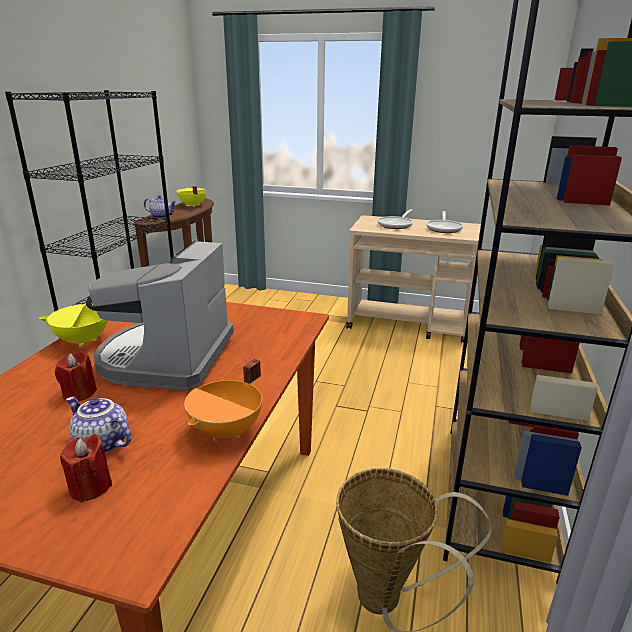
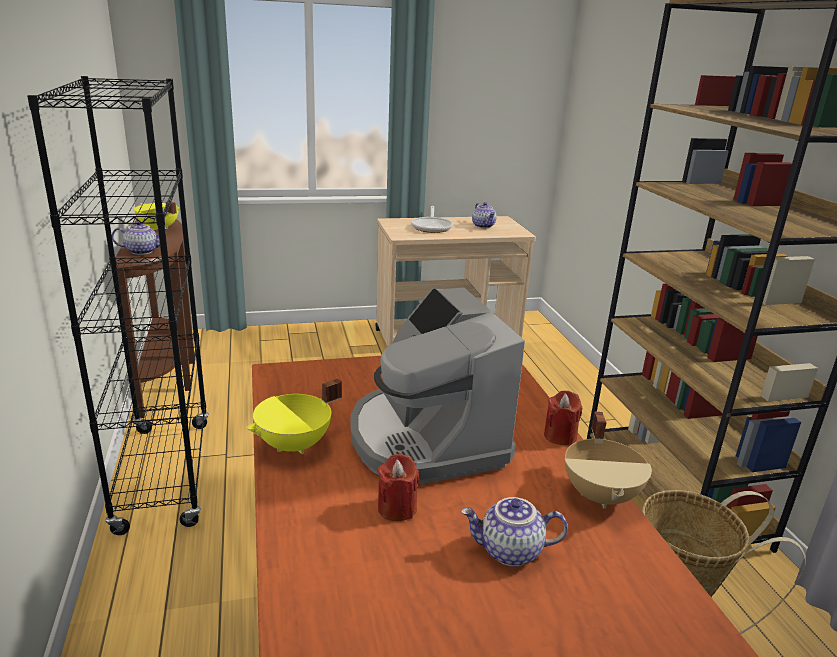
camera: 30 degrees left, 0 degrees up
(90, 487) = (569, 596): red candle -> red candle (560, 436)
(228, 431) = (602, 495): orange cooking pot -> beige cooking pot
(444, 228) = (484, 226): frying pan -> teapot

